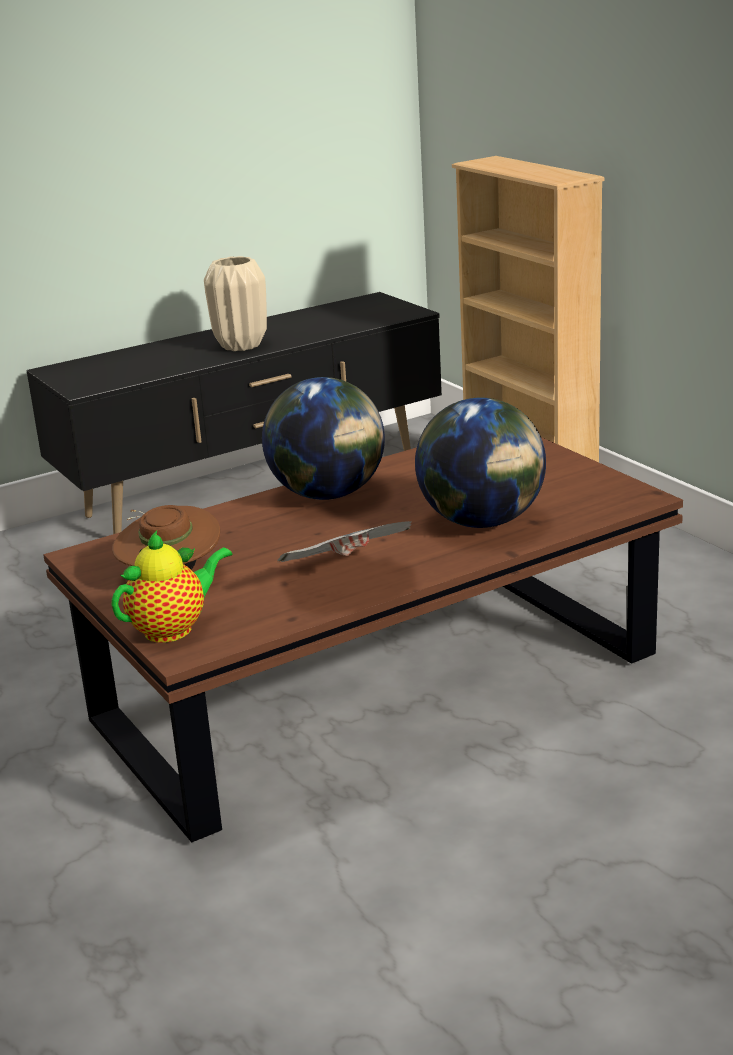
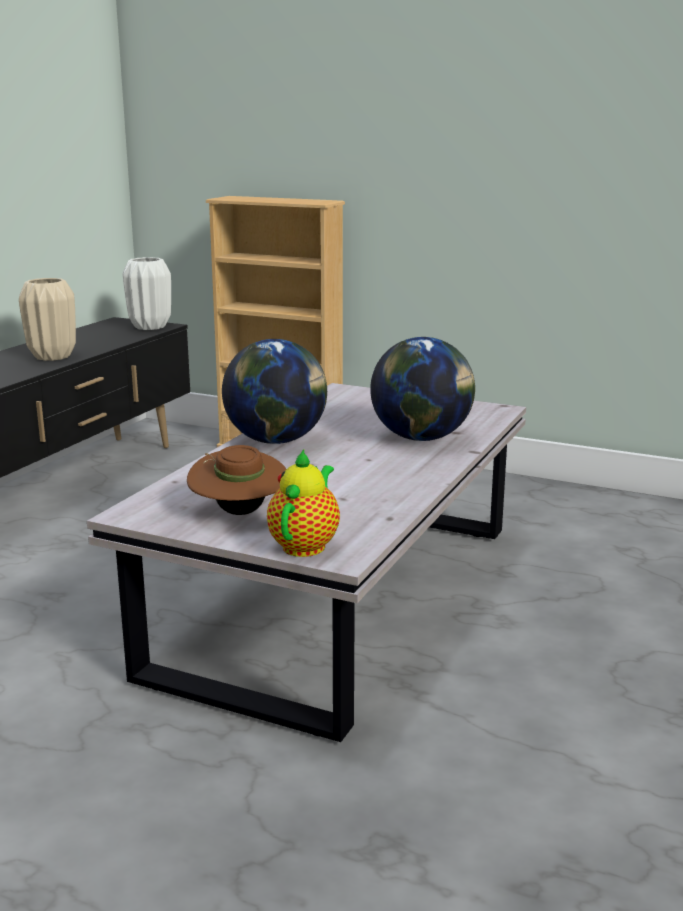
camera: 35 degrees left, 5 degrees down
(345, 577) = (384, 486): newspaper -> none
(375, 690) = (340, 598): brown coffee table -> white coffee table
(393, 313) = (150, 327): none -> white vase

